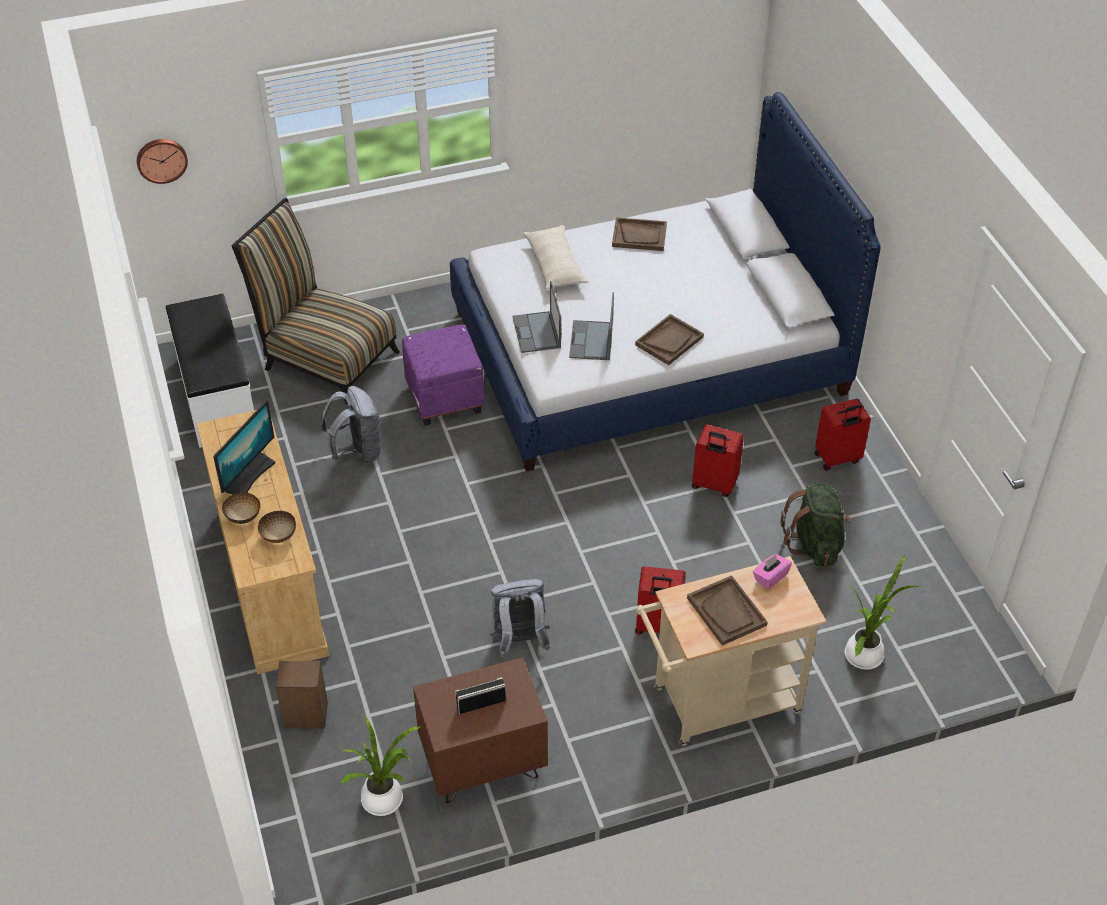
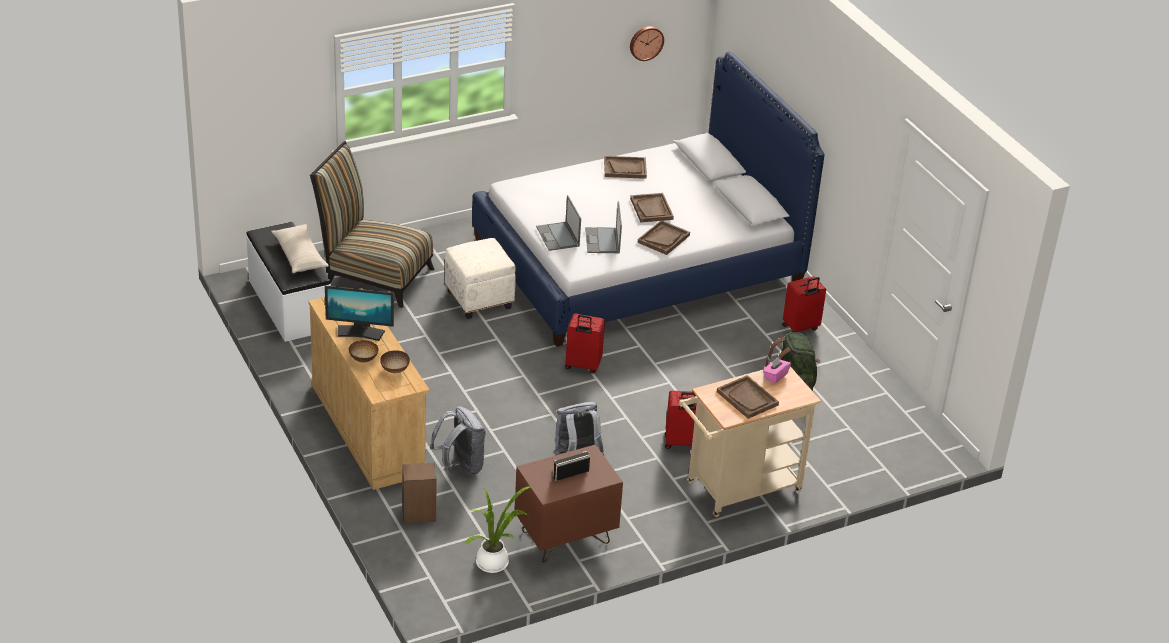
camera: 10 degrees left, 10 degrees down
(161, 159) = (254, 107): wall clock -> wall clock (646, 42)
(249, 475) = (360, 332): monitor -> monitor turned 75 degrees clockwise
(357, 451) = (416, 339): grey backpack -> grey backpack (460, 466)
(445, 399) = (480, 300): purple ottoman -> white ottoman
(555, 265) = (562, 190): beige pillow -> beige pillow (300, 255)
(661, 296) = (651, 209): none -> brown tray
(714, 485) = (707, 349): red suitcase -> red suitcase (582, 366)
(866, 653) = (844, 452): potted plant -> none

